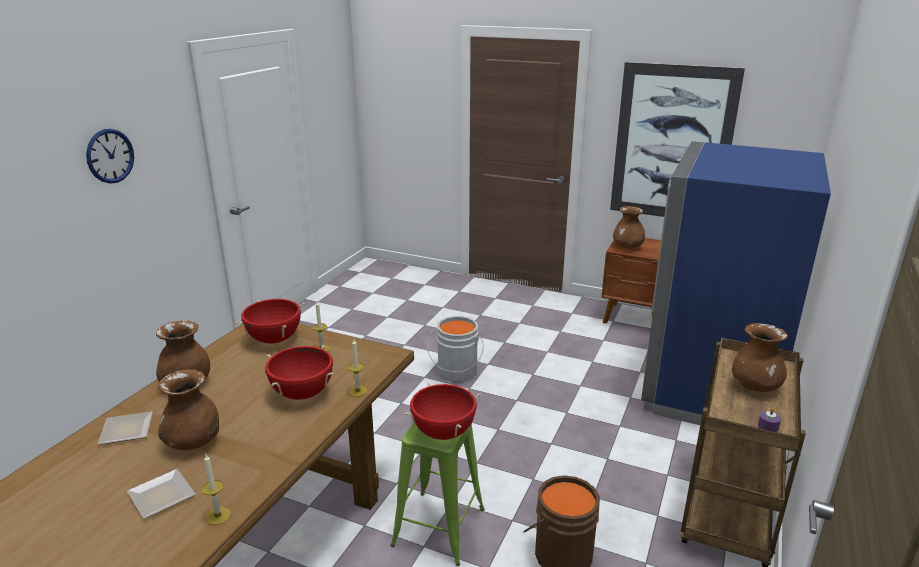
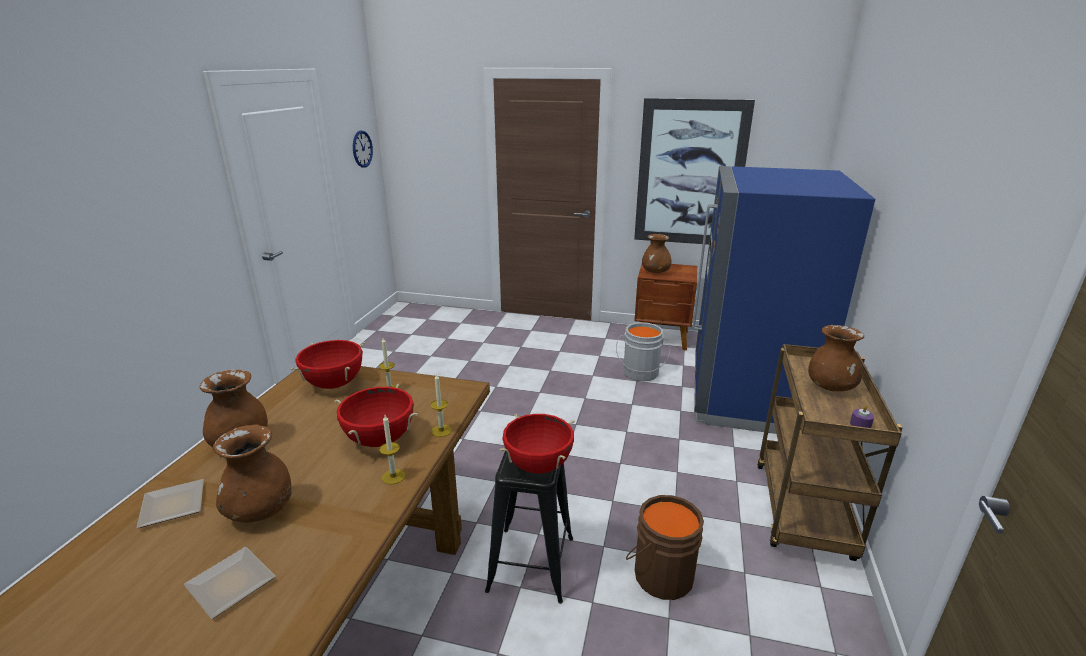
camera: 10 degrees left, 0 degrees up
(110, 156) = (121, 194): wall clock -> wall clock (362, 149)
(218, 516) = (309, 600): candle -> candle (393, 476)
(439, 526) = (531, 563): green stool -> black stool
(456, 373) = (511, 403): grey bucket -> grey bucket (640, 373)

